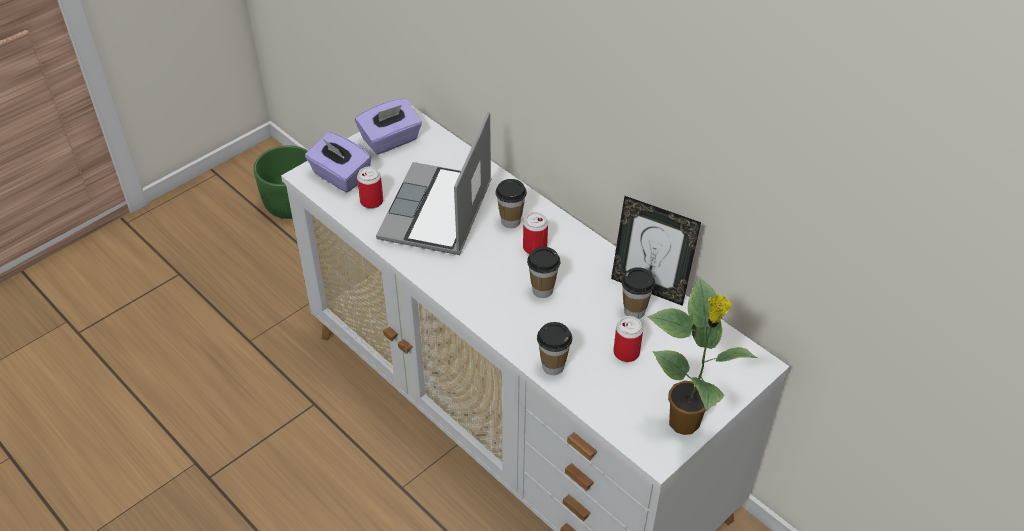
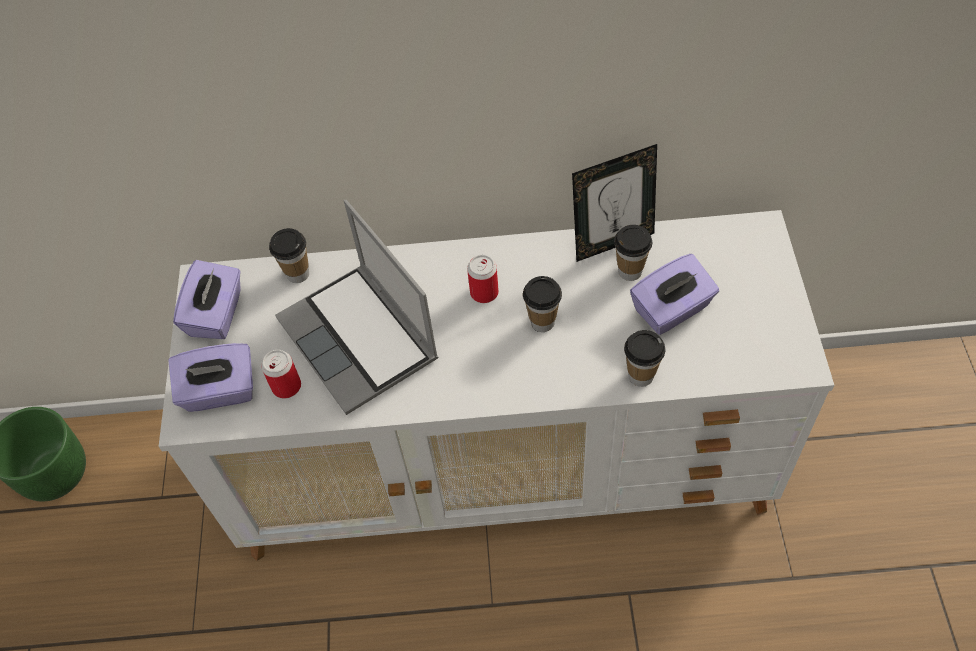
camera: 45 degrees left, 10 degrees up
(510, 221) = (432, 289): cup -> cup (298, 274)
(626, 352) = (672, 310): can -> purple tissue box
(686, 423) = (784, 322): potted plant -> none

